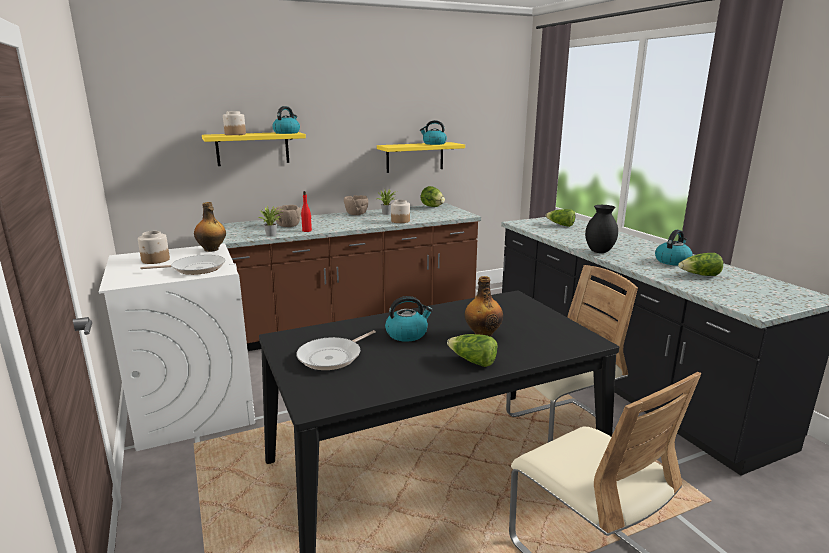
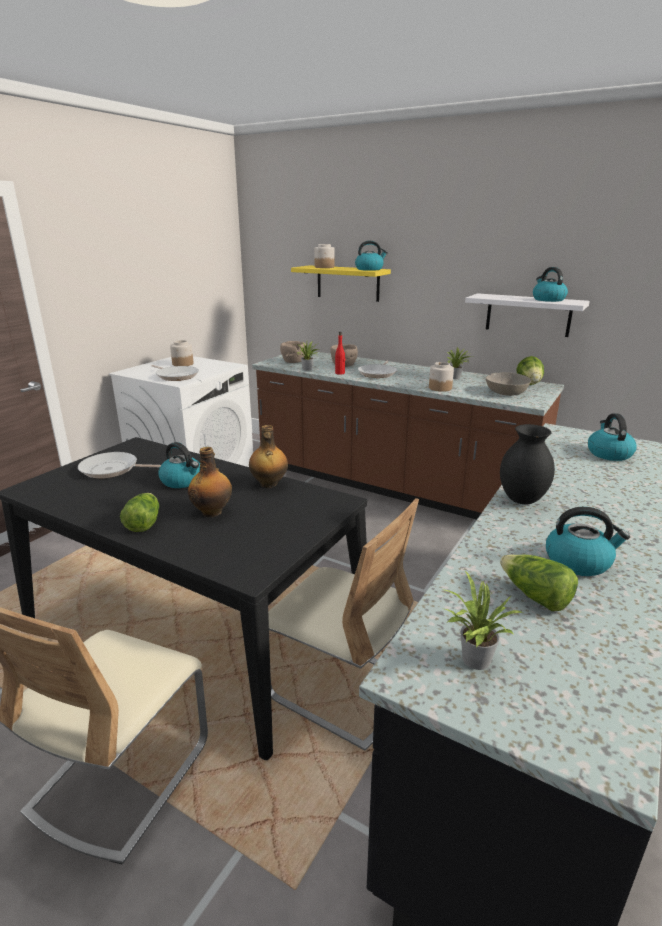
camera: 55 degrees right, 5 degrees up
(212, 249) = (225, 367): bottle -> bottle (269, 484)
(333, 224) = (378, 373): none -> frying pan
(356, 214) = (428, 370): brown bowl -> brown bowl (293, 361)
(415, 157) = (528, 315): yellow shelf -> white shelf
(438, 213) = (506, 392): none -> grey bowl
(560, 225) = (608, 453): lettuce -> kettle
(748, 298) = (472, 660): none -> potted plant

